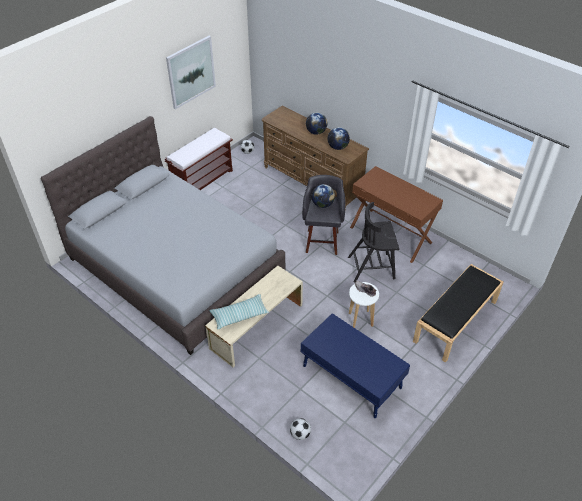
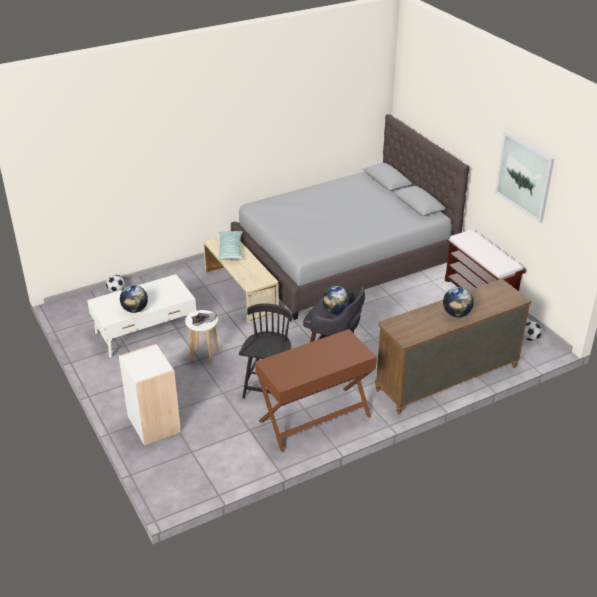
camera: 110 degrees right, 10 degrees down
(338, 147) = (416, 323): globe -> globe (135, 310)
(351, 376) = (146, 331): blue coffee table -> white coffee table
(455, 321) = (153, 424): black bench -> white bookcase

